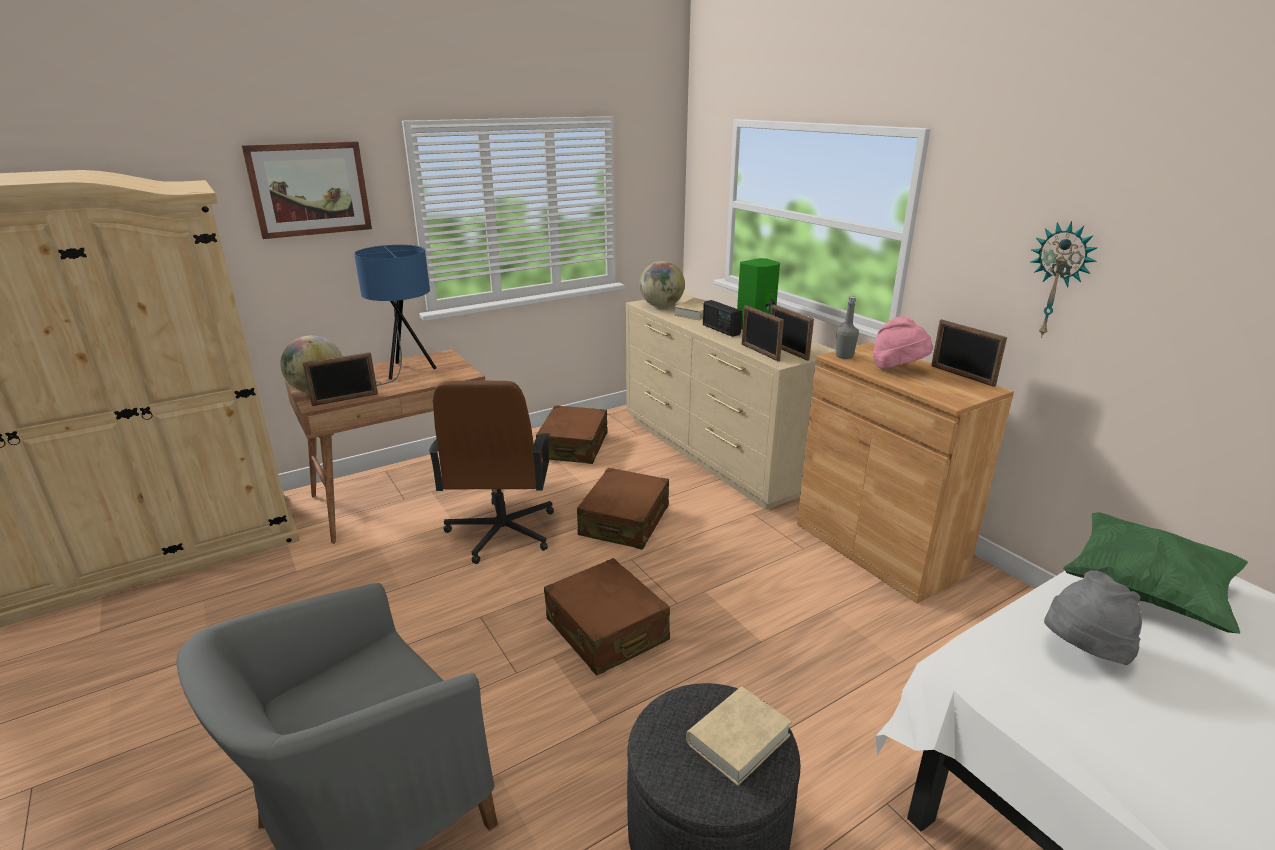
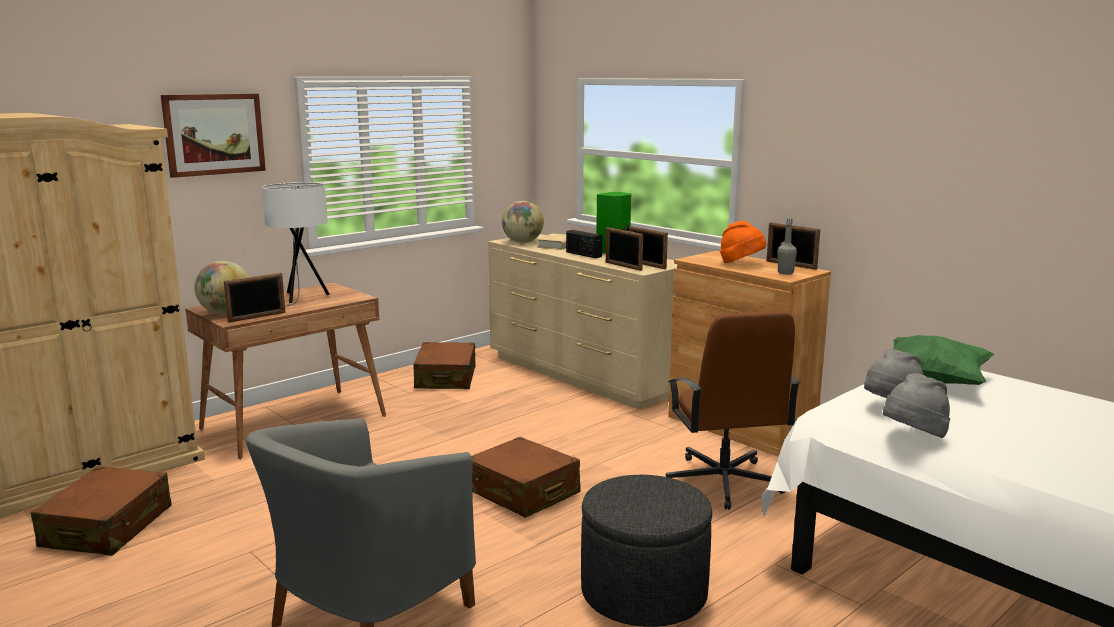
camera: 10 degrees left, 10 degrees down
(405, 372) = (300, 298): blue table lamp -> white table lamp
(501, 532) = (401, 440): brown office chair -> brown office chair (723, 482)
(625, 521) = (514, 425): brown suitcase -> brown suitcase (108, 527)
(738, 739) = (664, 495): beige book -> none
(844, 356) = (697, 259): grey bottle -> grey bottle (785, 272)
(898, 369) = (741, 264): pink hat -> orange hat
(1058, 280) = (851, 185): wall clock -> none
(1115, 734) = (913, 437): none -> grey hat

